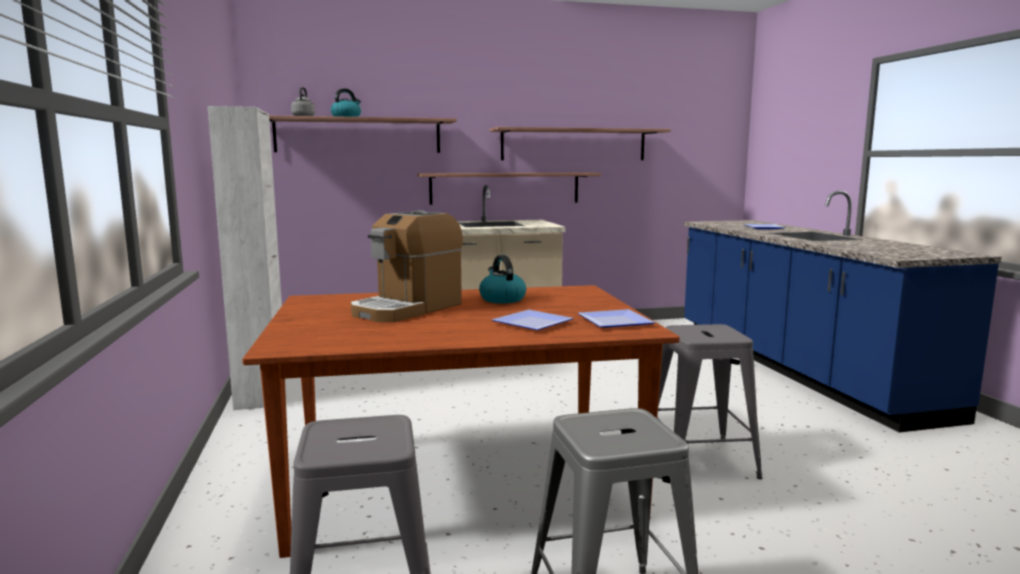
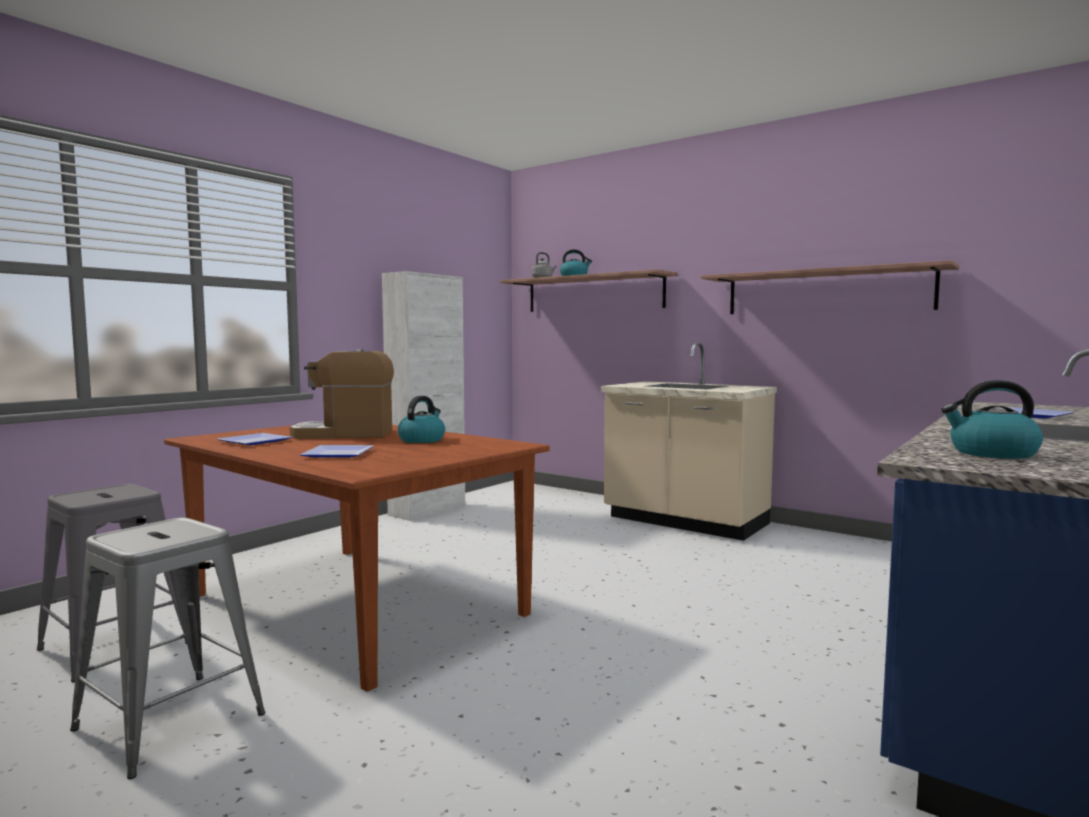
camera: 50 degrees right, 5 degrees down
(505, 188) = (734, 347): shelf -> none
(618, 322) = (380, 466): plate -> plate (254, 442)
(699, 460) = (545, 681): grey stool -> none
(885, 250) = (992, 453): none -> kettle

